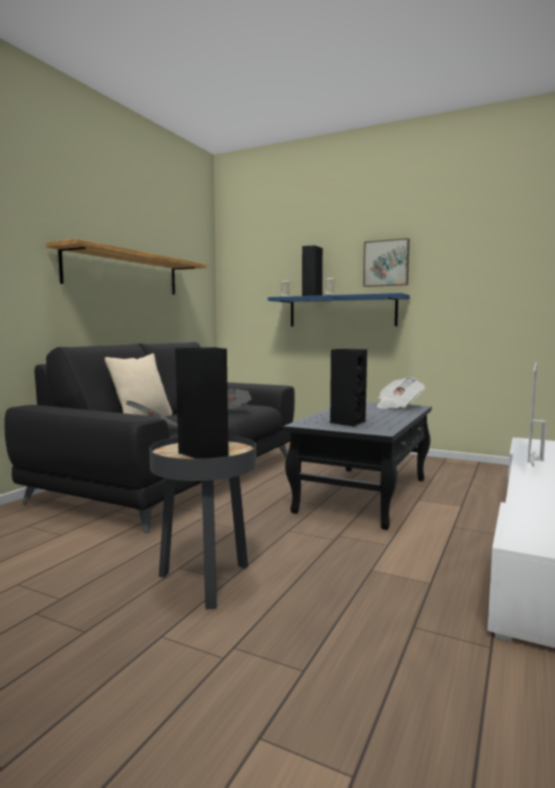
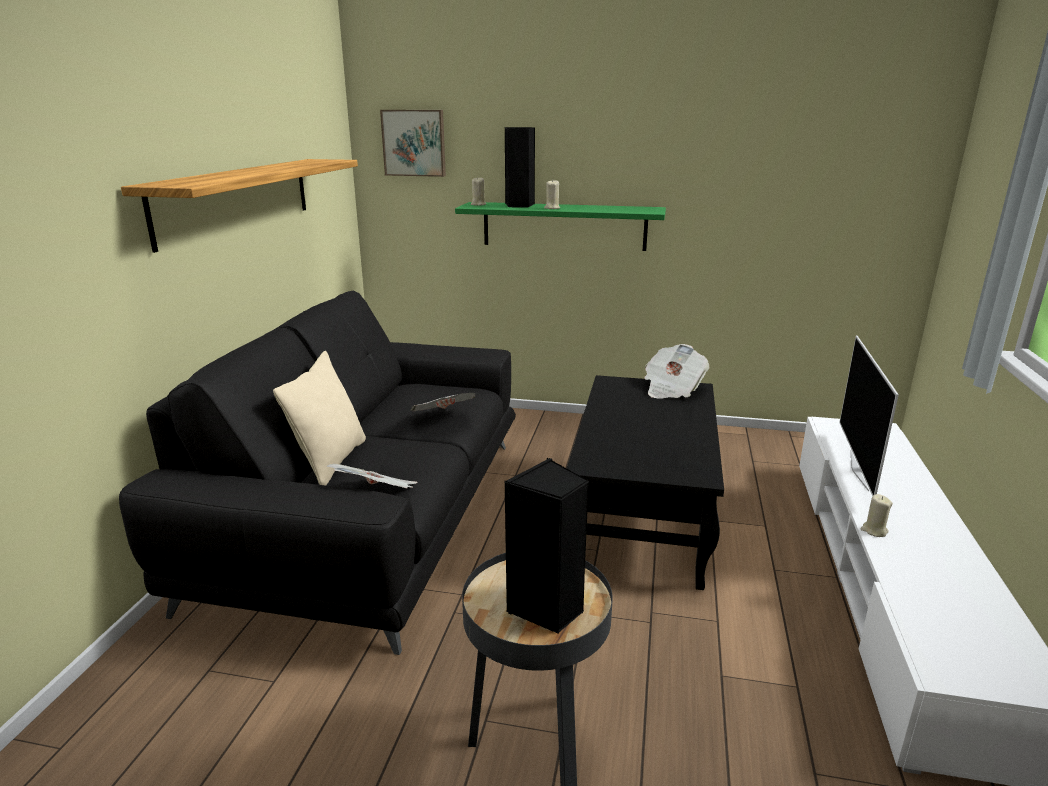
camera: 15 degrees left, 15 degrees up
(341, 311) = (564, 226): blue shelf -> green shelf
(347, 422) = (642, 452): black speaker -> none
(386, 263) = (633, 158): picture -> picture (414, 143)
(522, 482) = (874, 530): none -> beige candle

